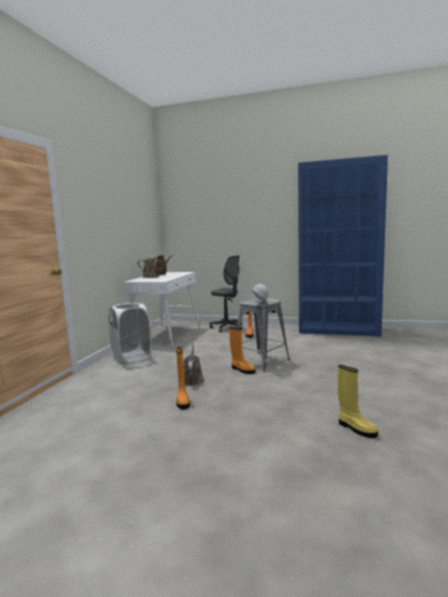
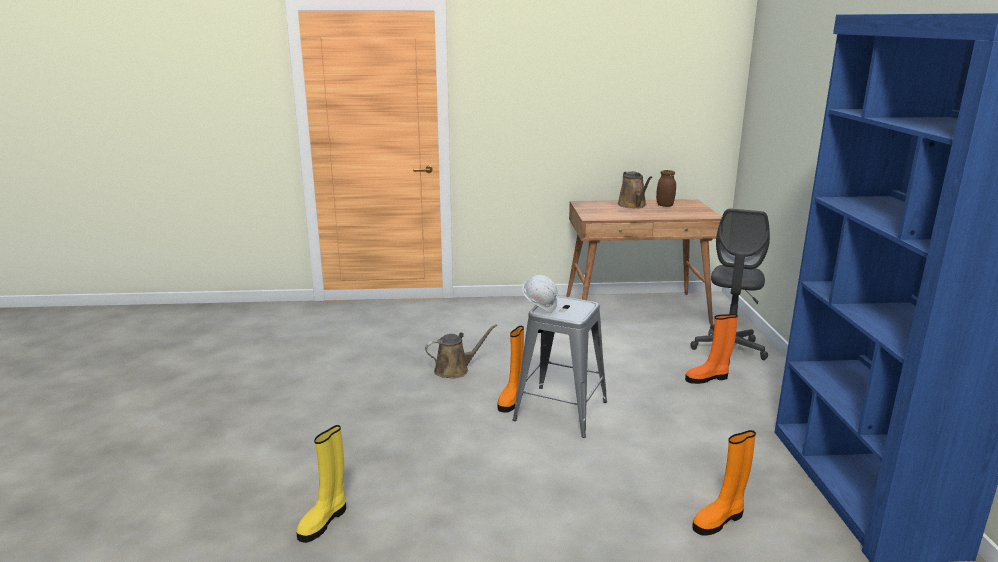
camera: 70 degrees right, 10 degrees up
(132, 357) = (518, 312): white laundry basket -> none
(166, 335) = (636, 309): white desk -> brown desk
(182, 401) = (386, 377): orange boot -> orange boot (719, 520)

